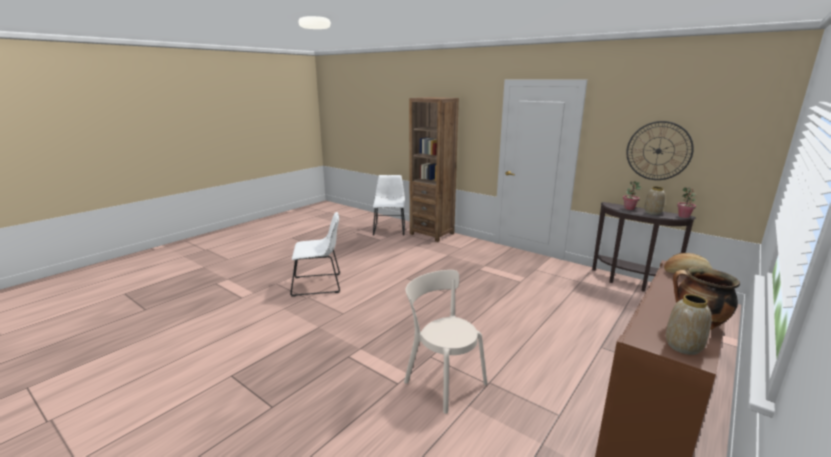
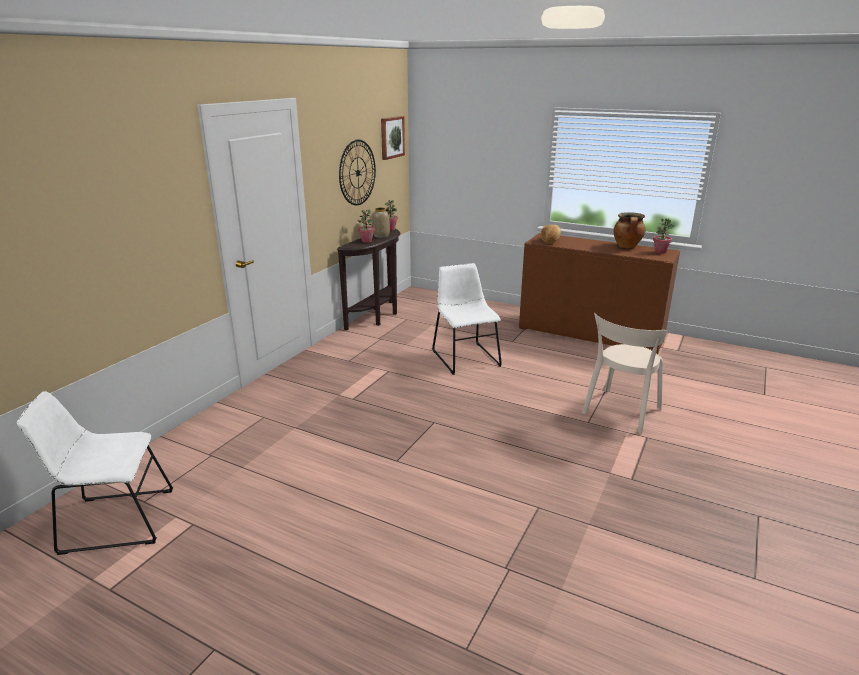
camera: 100 degrees left, 5 degrees up
(319, 284) = (450, 566): white chair -> white chair (464, 357)
(432, 234) = (174, 453): brown bookcase -> none
(683, 346) = (660, 252): vase -> potted plant
(741, 129) = (391, 137): none -> picture

